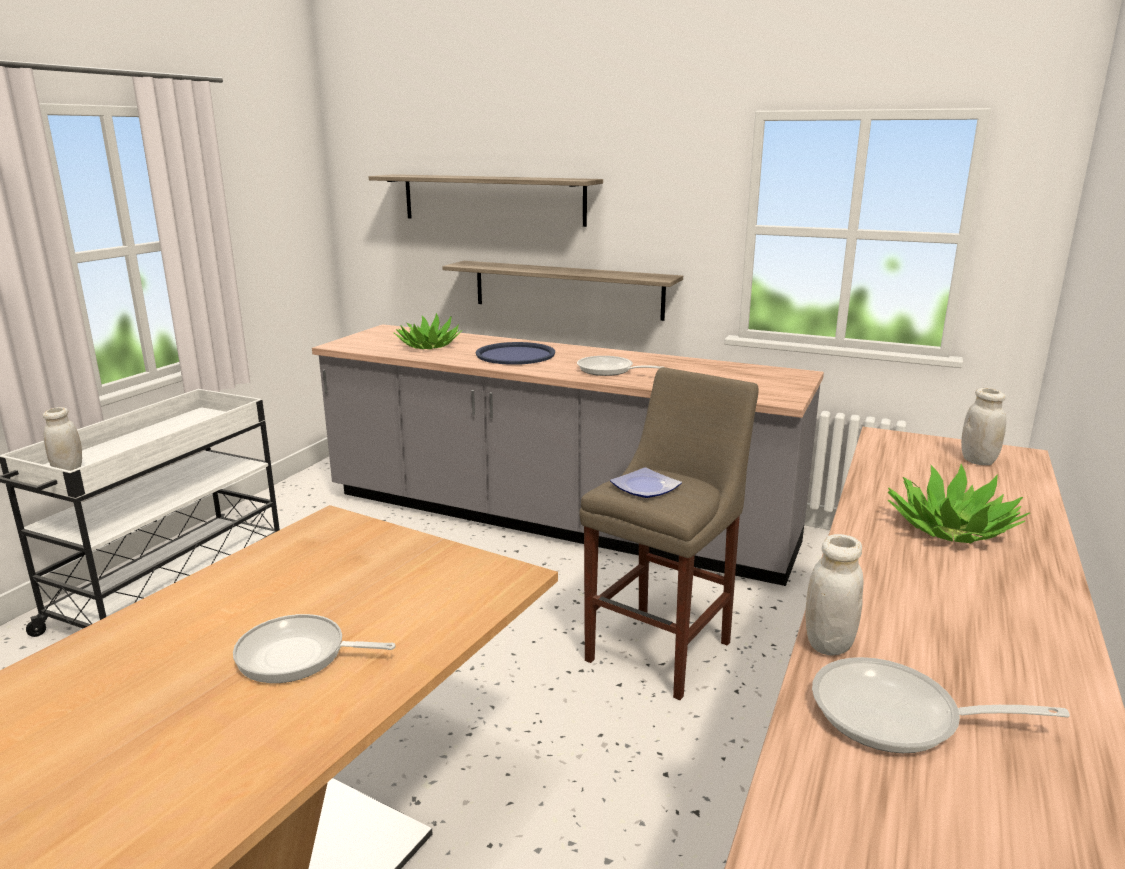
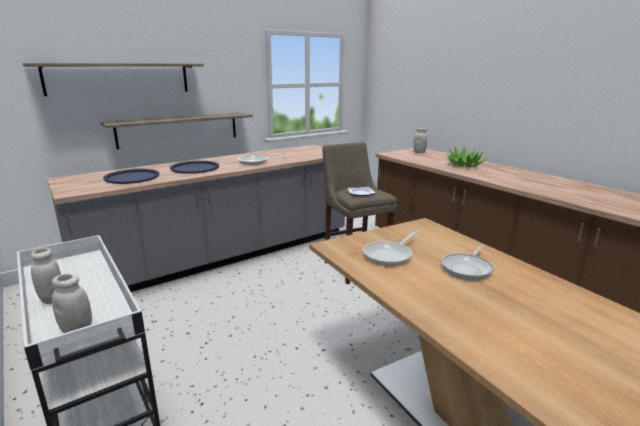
camera: 60 degrees left, 0 degrees up
(428, 346) = (132, 177): potted plant -> blue tray
(828, 643) = (527, 189): white jar -> white jar (52, 299)
(898, 716) = (565, 192): frying pan -> frying pan (390, 255)

